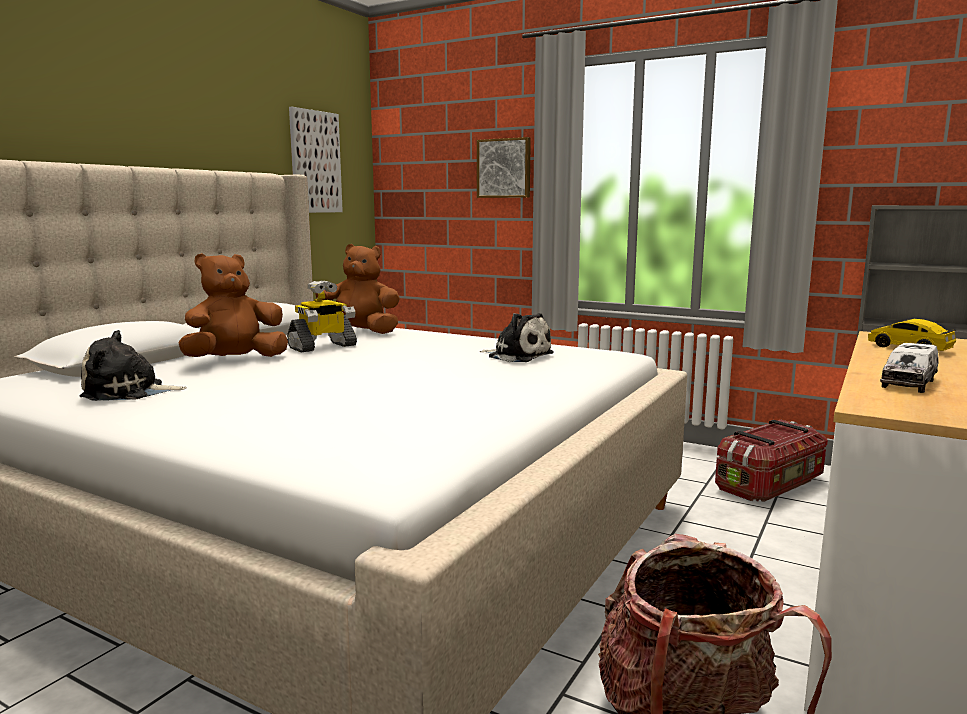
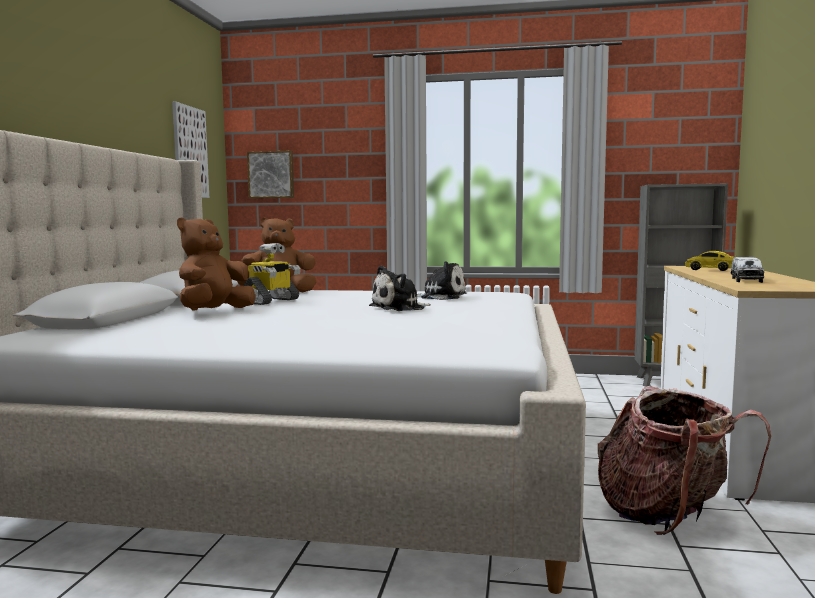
camera: 20 degrees left, 5 degrees down
(128, 392) = (171, 332): plush toy -> plush toy (400, 308)
(504, 168) = (355, 161): picture -> picture (271, 175)
(770, 485) = (596, 389): storage box -> none

